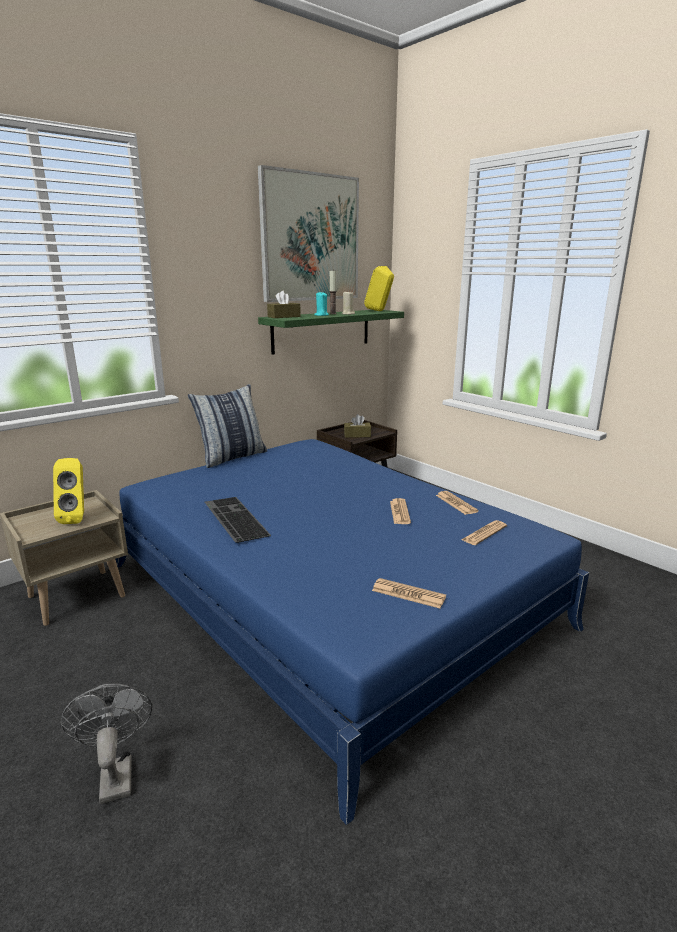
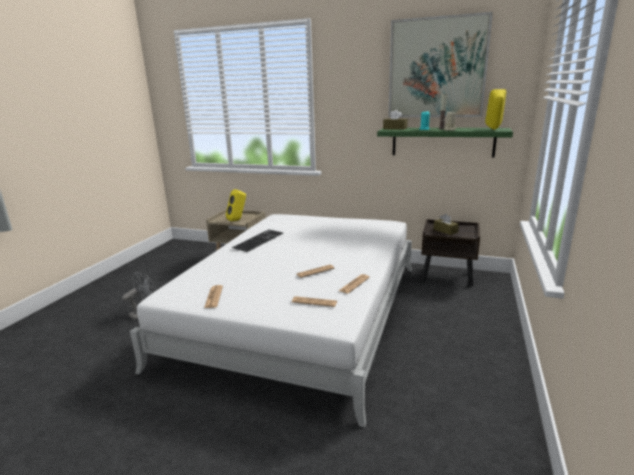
camera: 60 degrees right, 0 degrees up
(232, 457) = (337, 217): pillow -> none
(326, 594) = (301, 311): blue bed -> white bed

